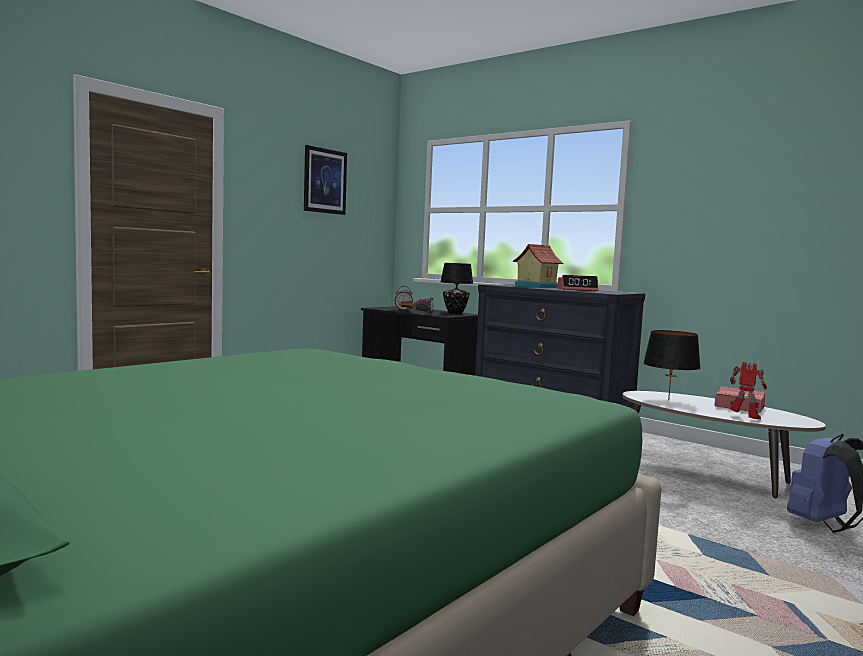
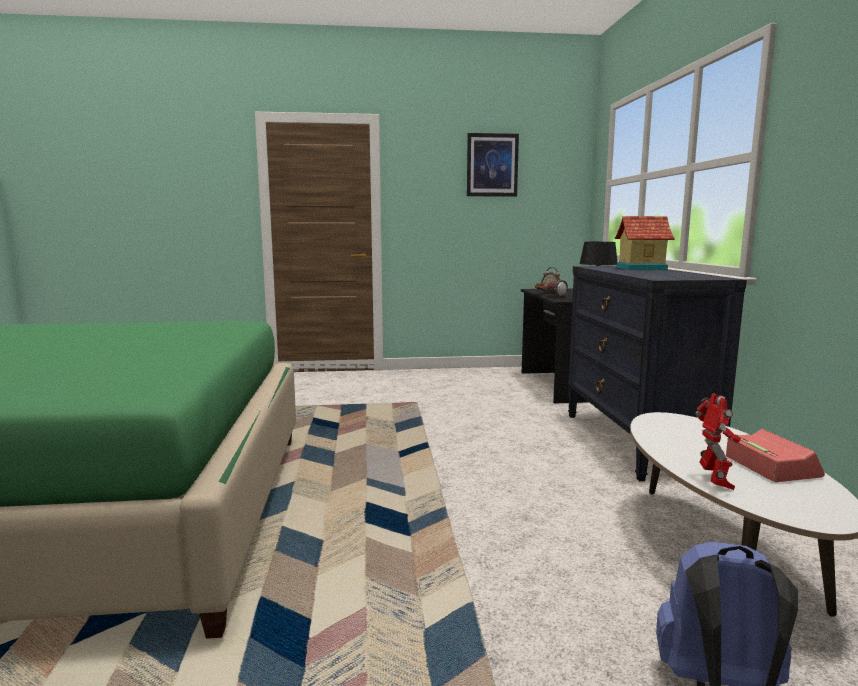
camera: 45 degrees right, 5 degrees up
(577, 290) = (656, 273): alarm clock -> none
(668, 400) = (679, 433): black table lamp -> none

